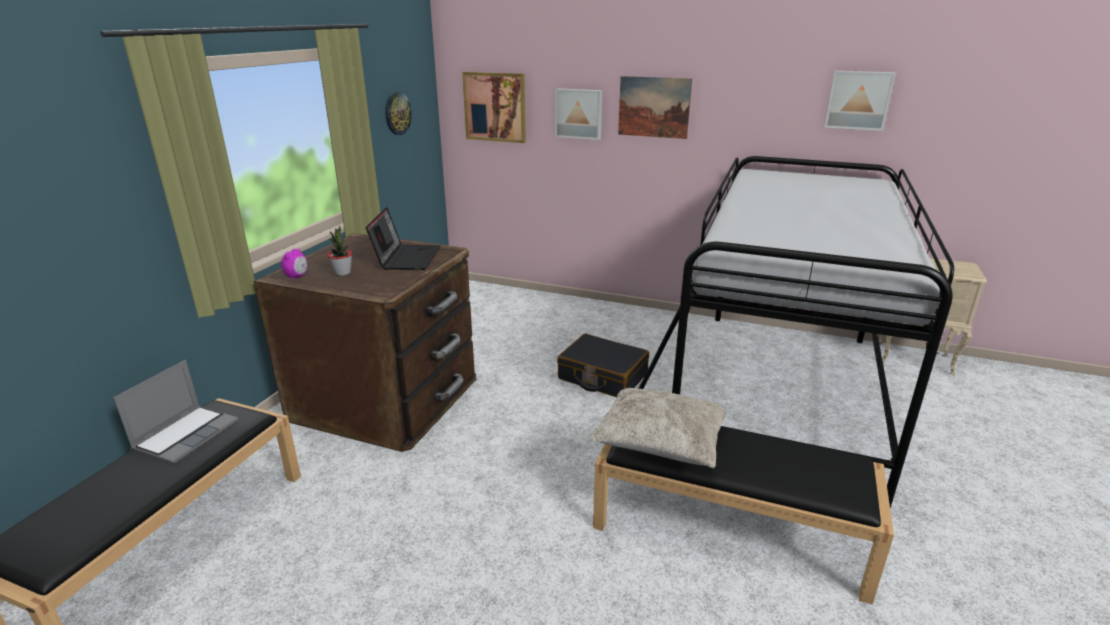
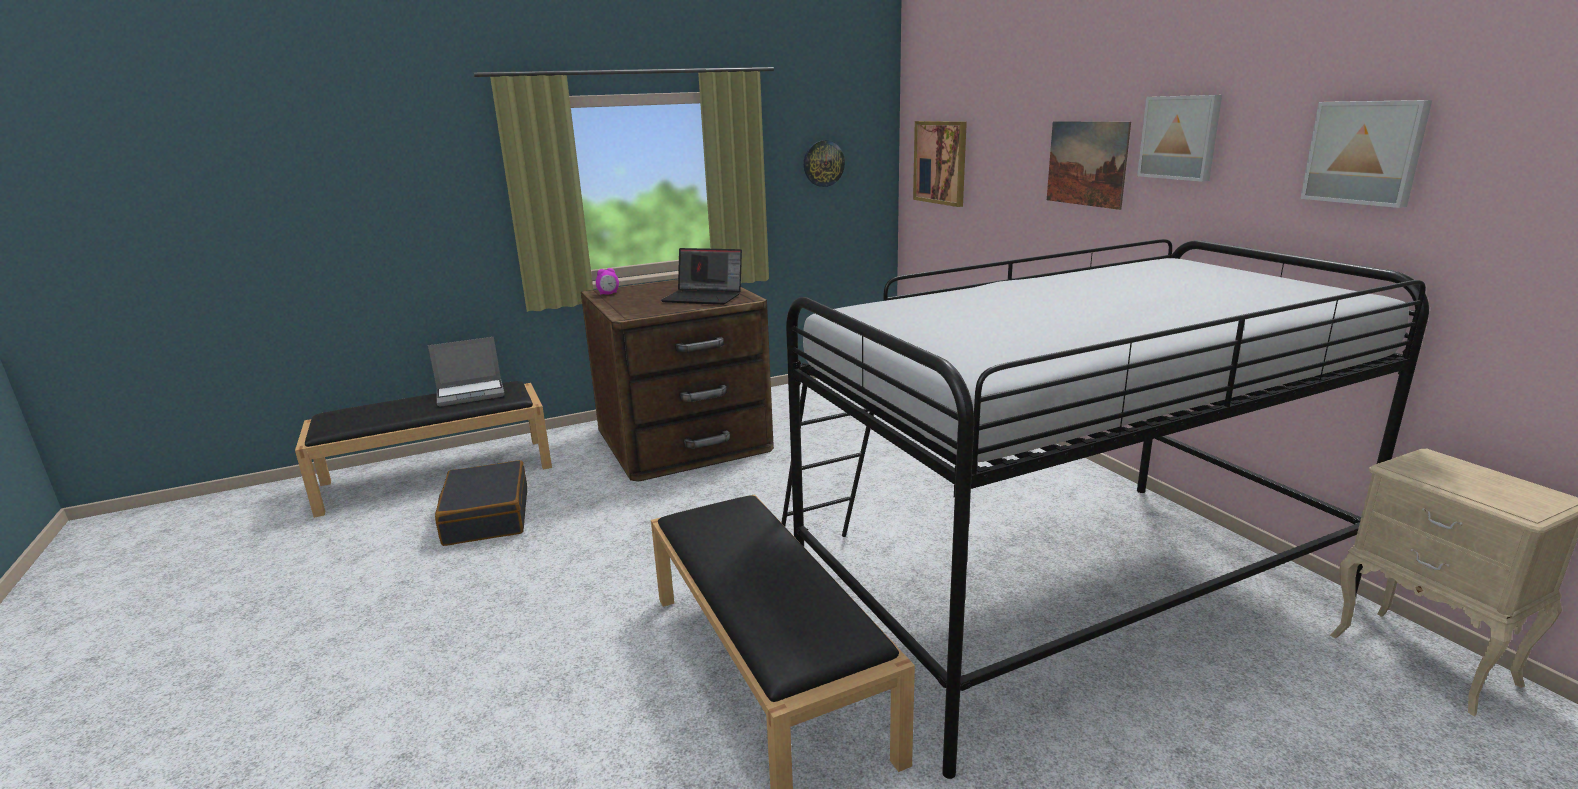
camera: 45 degrees right, 5 degrees down
(342, 273) = (639, 297): potted plant -> none
(406, 258) = (704, 297): laptop -> laptop turned 60 degrees clockwise
(579, 113) = (1011, 171): picture -> picture (1180, 137)
(602, 377) = (887, 493): black suitcase -> black suitcase (486, 516)
(661, 441) = (717, 525): beige pillow -> none

